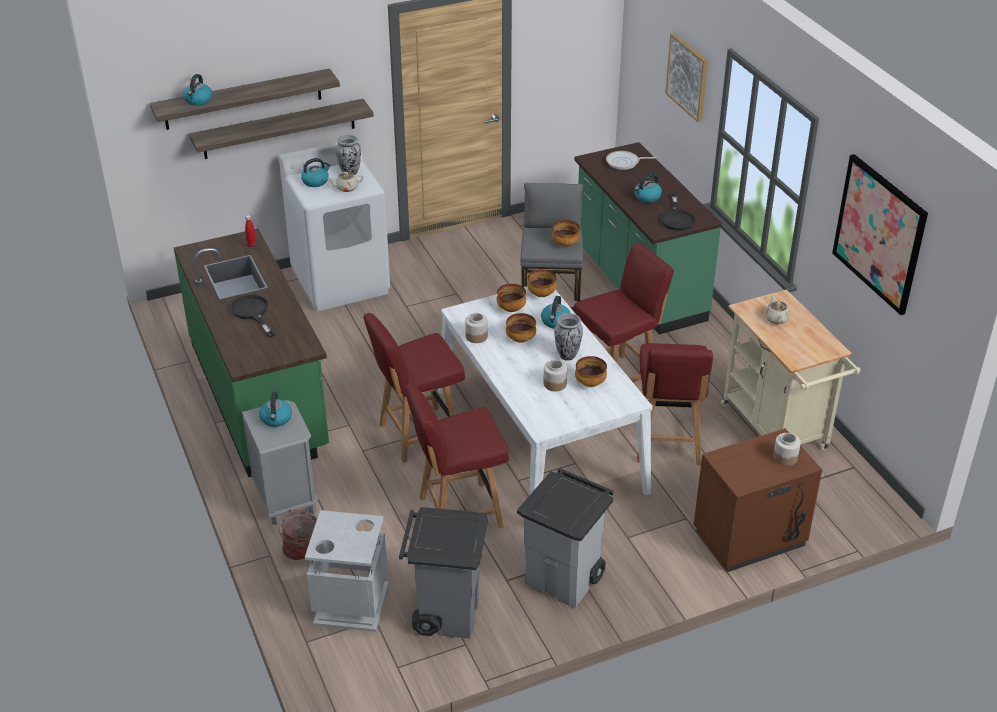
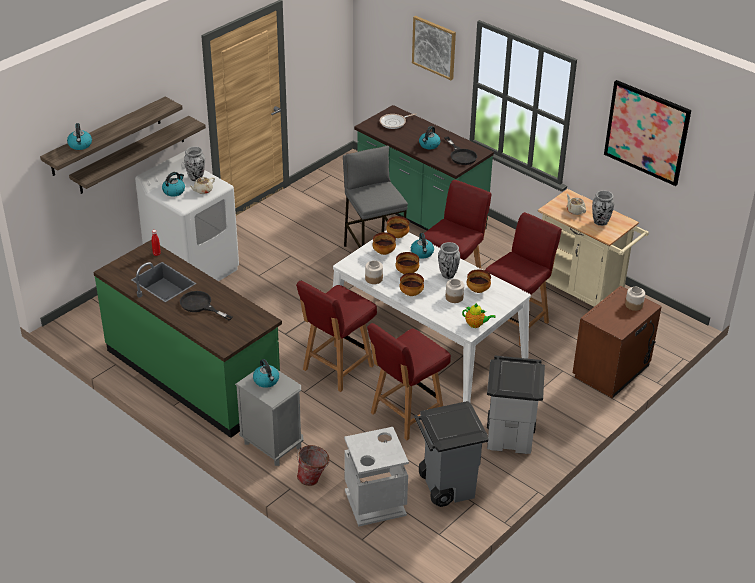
camera: 25 degrees left, 0 degrees up
(557, 423) = (476, 324): none -> teapot
(565, 244) = (389, 194): bowl -> bowl (411, 293)
(667, 444) = (516, 323): red chair -> red chair turned 120 degrees counterclockwise
(799, 341) = (600, 222): none -> vase

